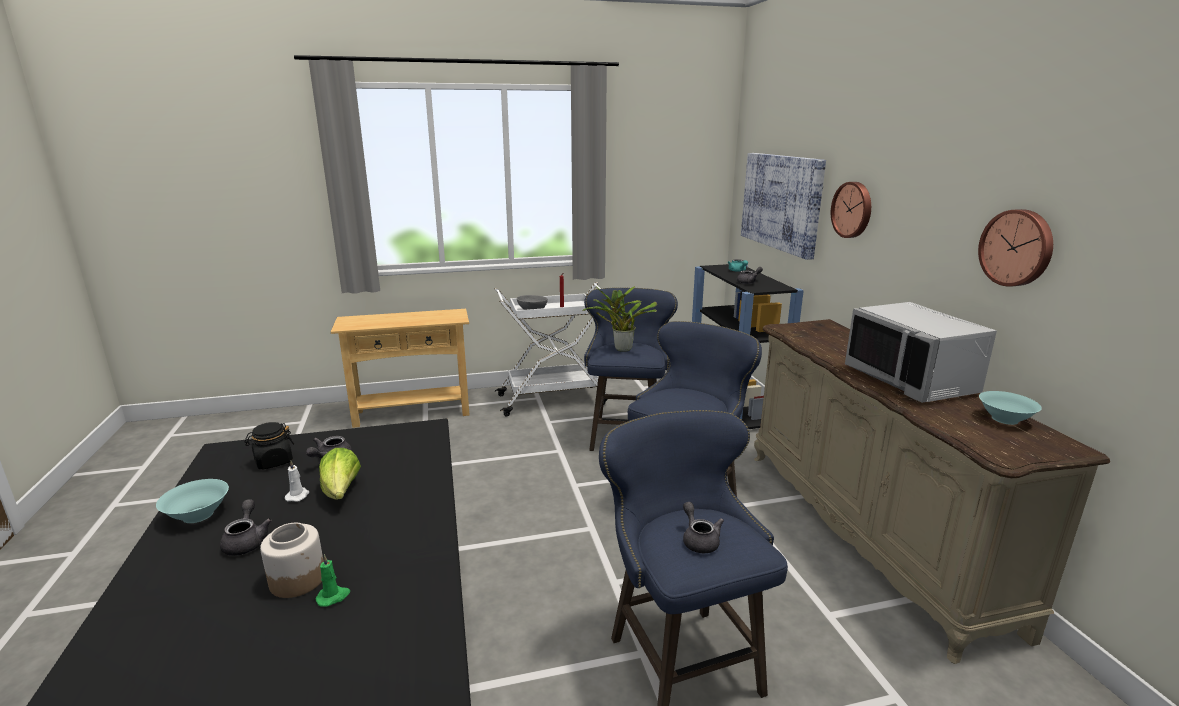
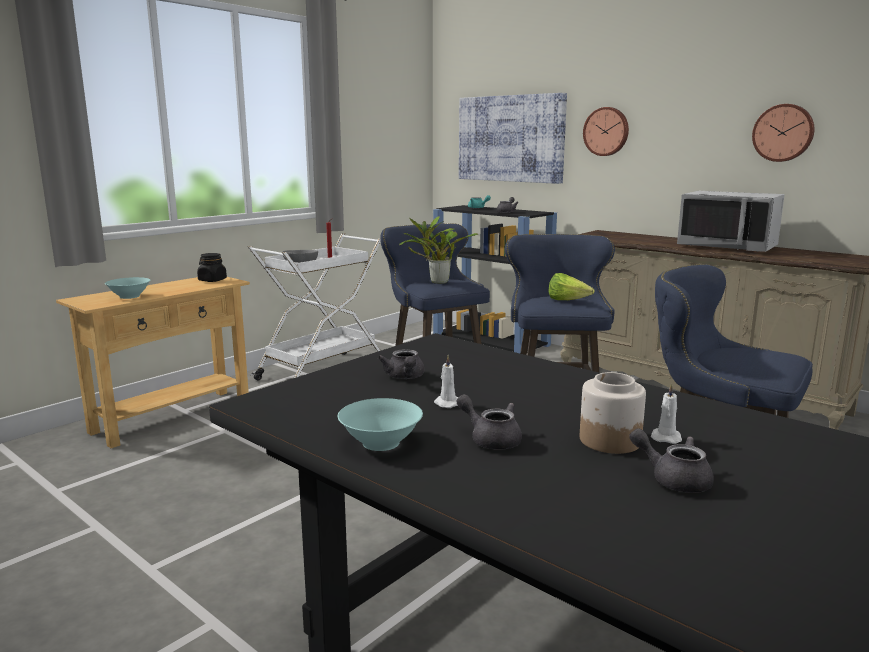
camera: 35 degrees left, 5 degrees down
(273, 461) = (345, 393): black jar -> black jar (212, 280)
(333, 597) = (666, 437): green candle -> white candle
(341, 492) = (482, 390): lettuce -> lettuce (567, 301)
(699, 540) = (756, 359): grey teapot -> grey teapot (673, 479)
(1004, 419) = (814, 253): turquoise bowl -> turquoise bowl (129, 296)

